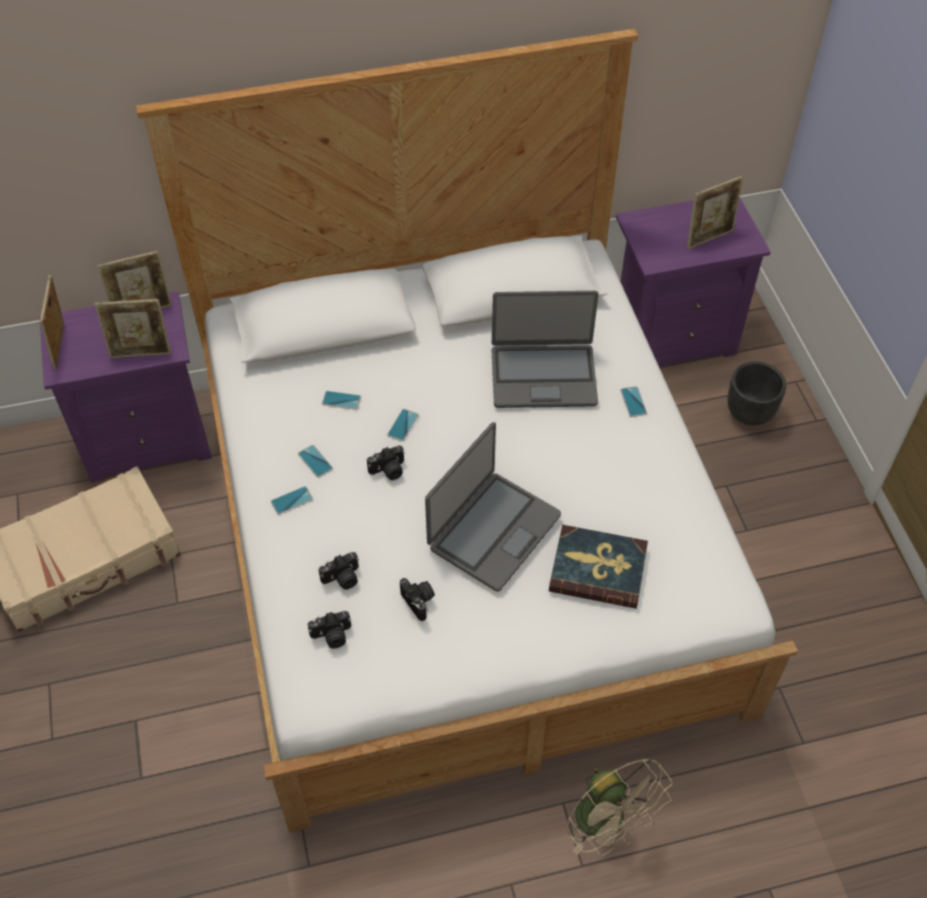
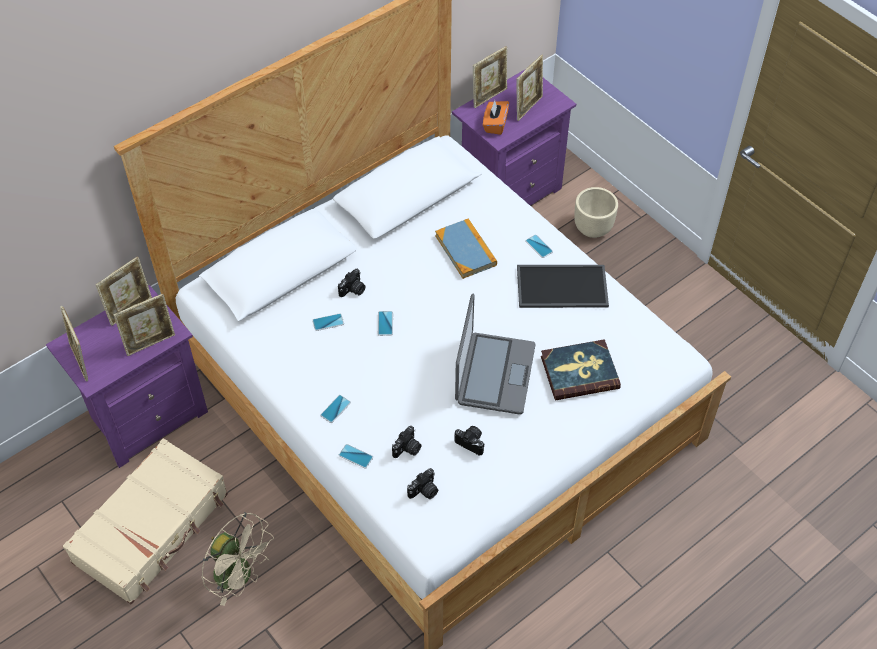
camera: 25 degrees left, 0 degrees up
(315, 461) = (335, 374): phone -> phone (356, 456)
(388, 471) = (394, 360): camera -> camera (353, 290)
(543, 376) = (466, 250): laptop -> book
(608, 825) = (645, 552): beige fan -> beige fan (240, 576)
(632, 460) = (561, 288): none -> tray
(658, 244) = (495, 124): none -> orange tissue box
(669, 211) = (489, 97): none -> picture frame
(749, 413) = (592, 229): black planter -> beige planter

